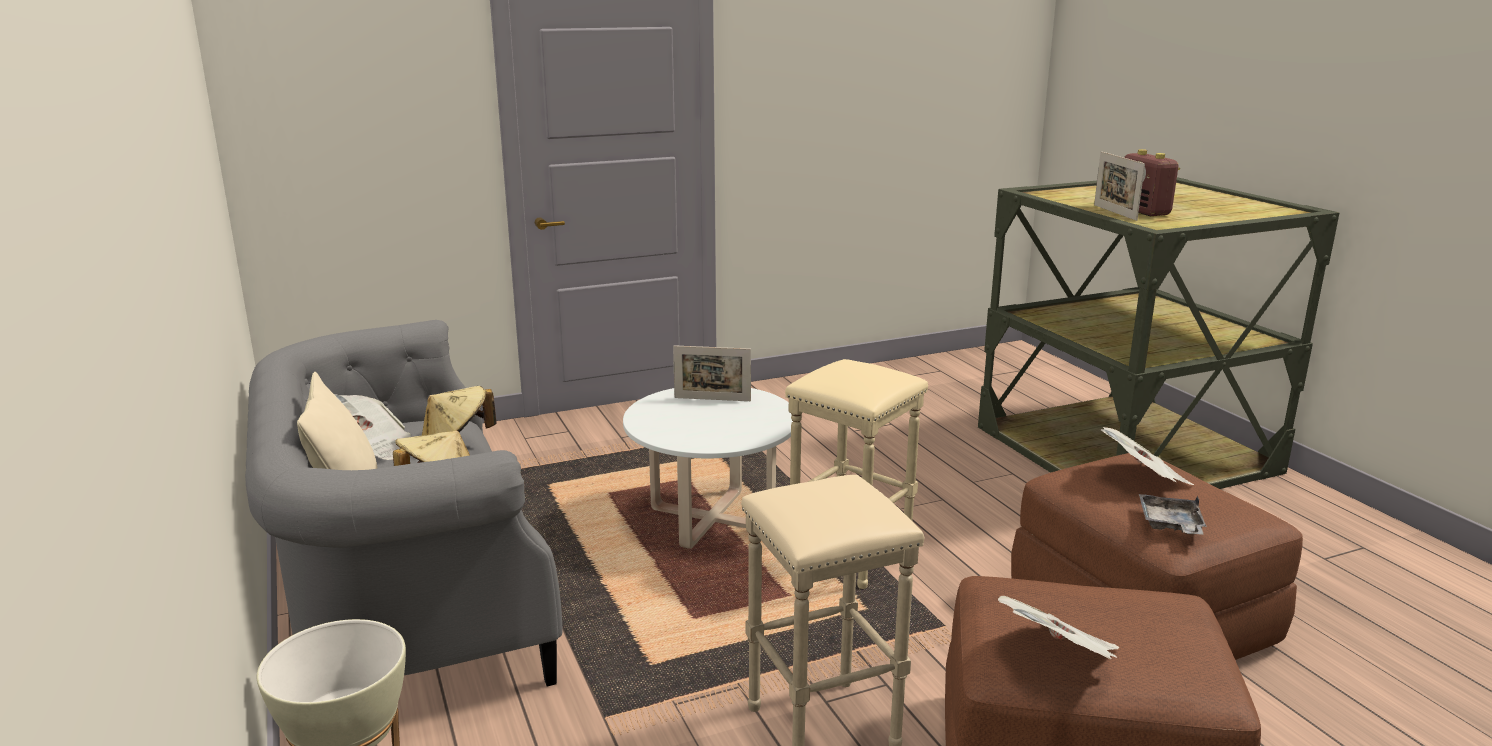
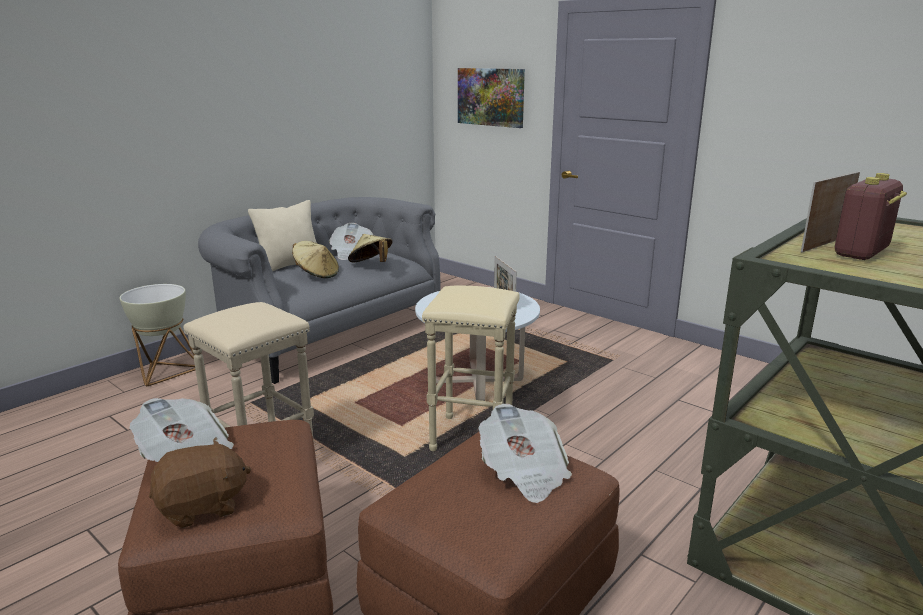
camera: 65 degrees right, 0 degrees up
(370, 125) = (491, 97): none -> picture
(1170, 525) = (429, 493): grey tray -> none
(1176, 651) = (202, 507): none -> brown plush toy

